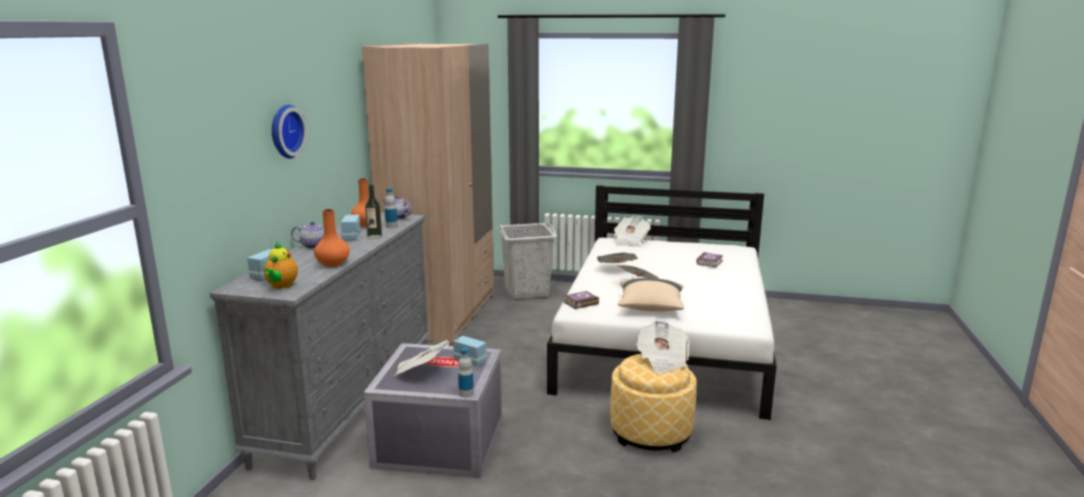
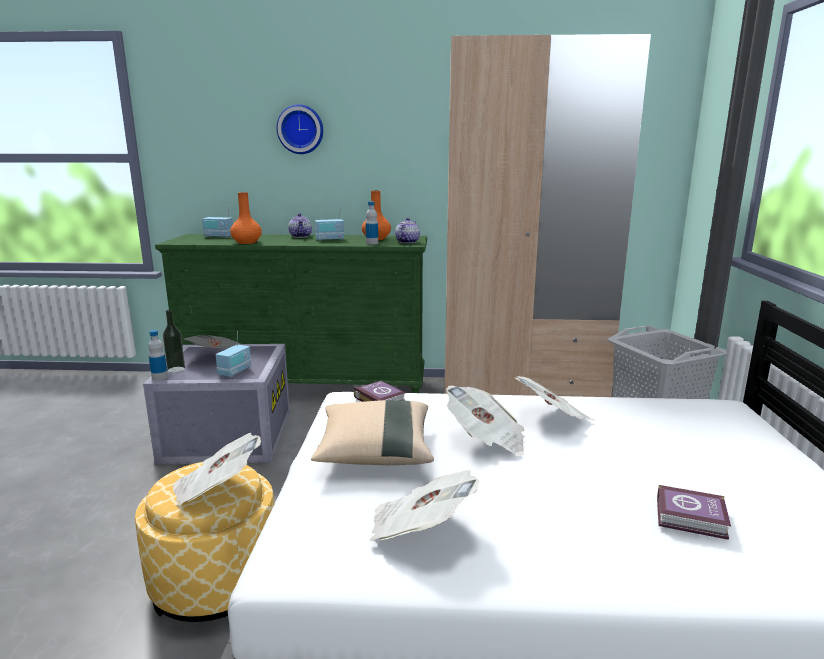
camera: 80 degrees right, 0 degrees up
(281, 286) = (192, 240): teapot -> none
(350, 401) = (307, 388): grey dresser -> green dresser
(374, 237) = (331, 243): bottle -> bottle (176, 369)
(630, 241) = (742, 424): newspaper -> newspaper (419, 530)

